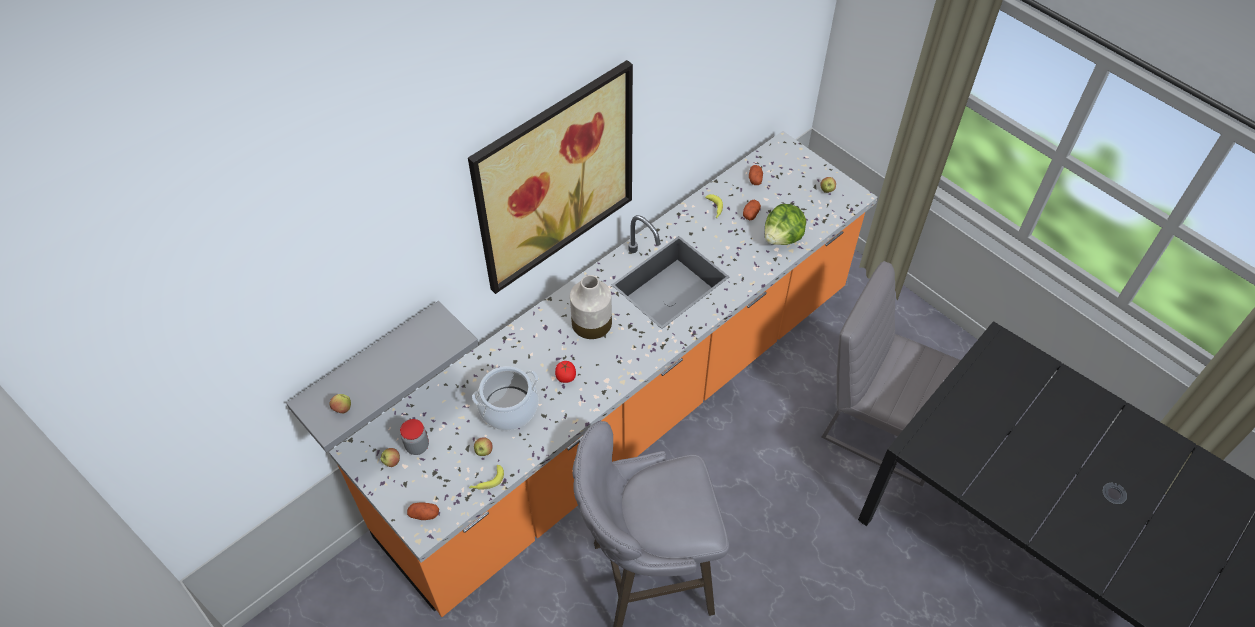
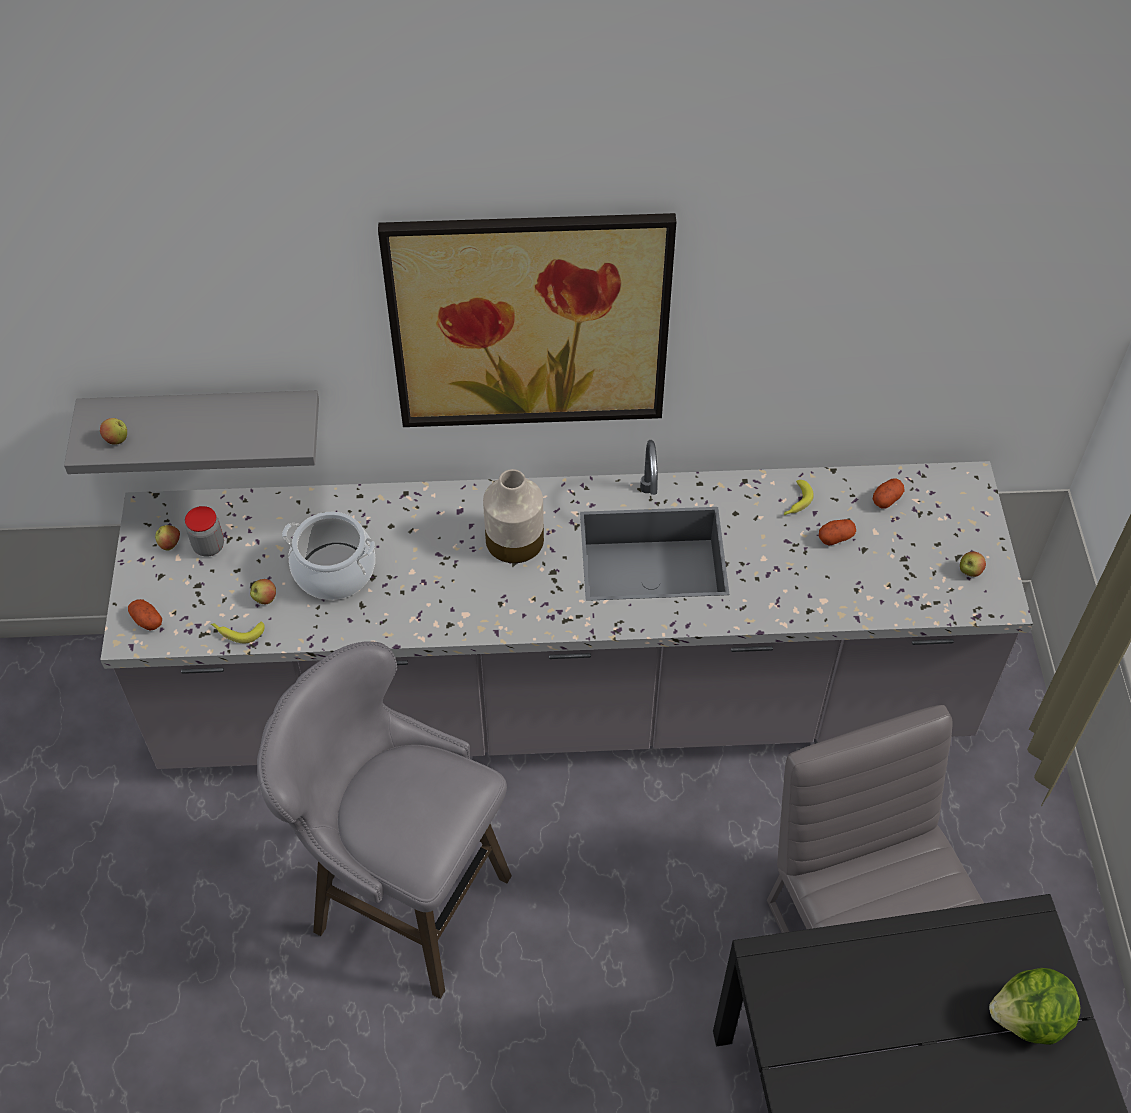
camera: 40 degrees right, 0 degrees up
(565, 376) = (426, 579): tomato -> none
(627, 410) = (565, 698): orange counter -> grey counter
(782, 238) = (846, 592): lettuce -> lettuce (1029, 1019)

